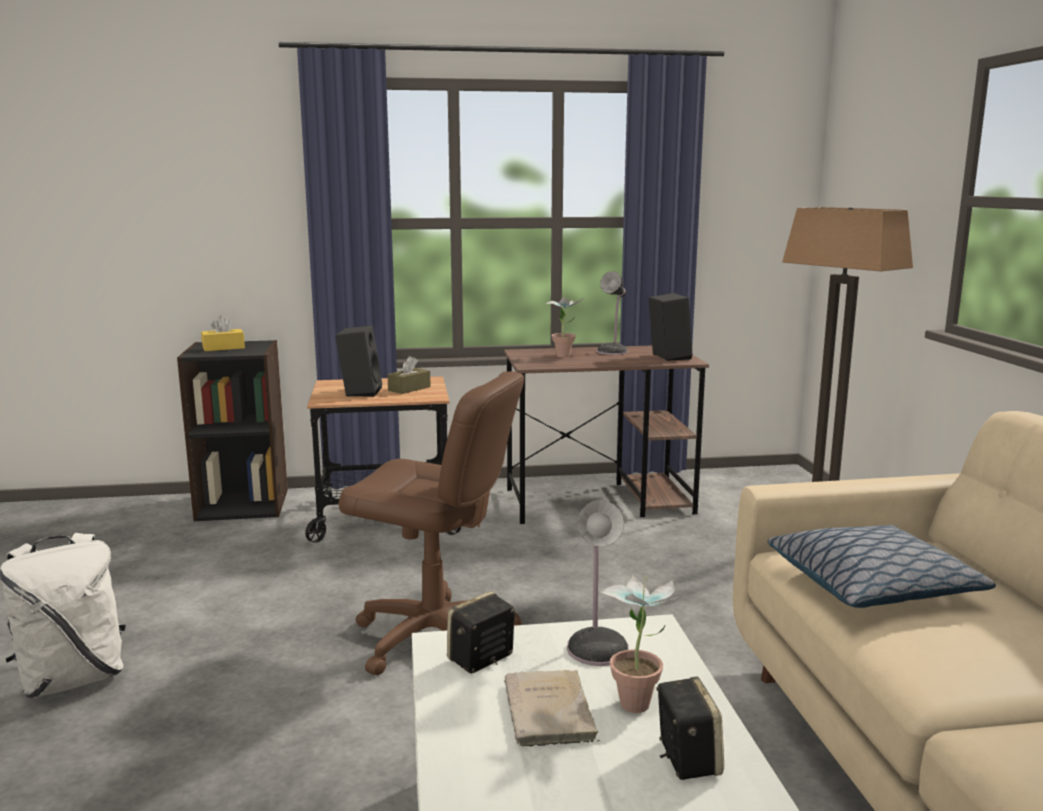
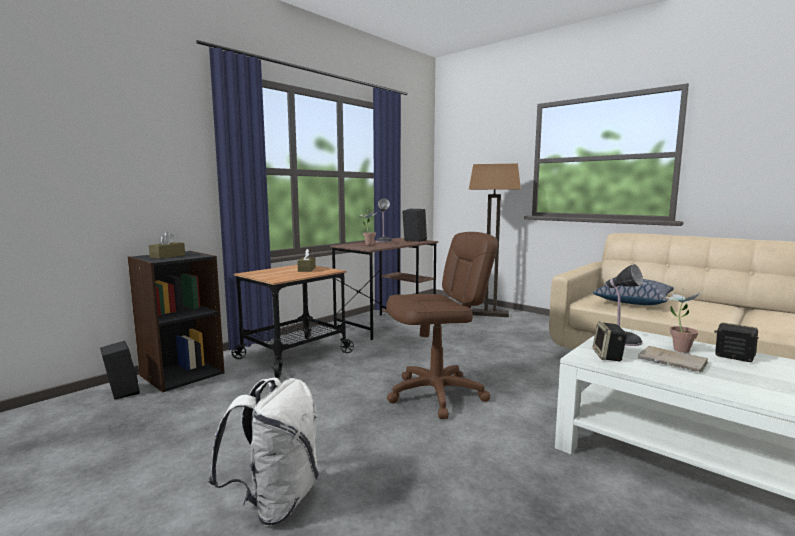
camera: 40 degrees left, 5 degrees down
(223, 348) = (167, 256): yellow tissue box -> brown tissue box
(360, 392) = (283, 274): black speaker -> black speaker (121, 392)

